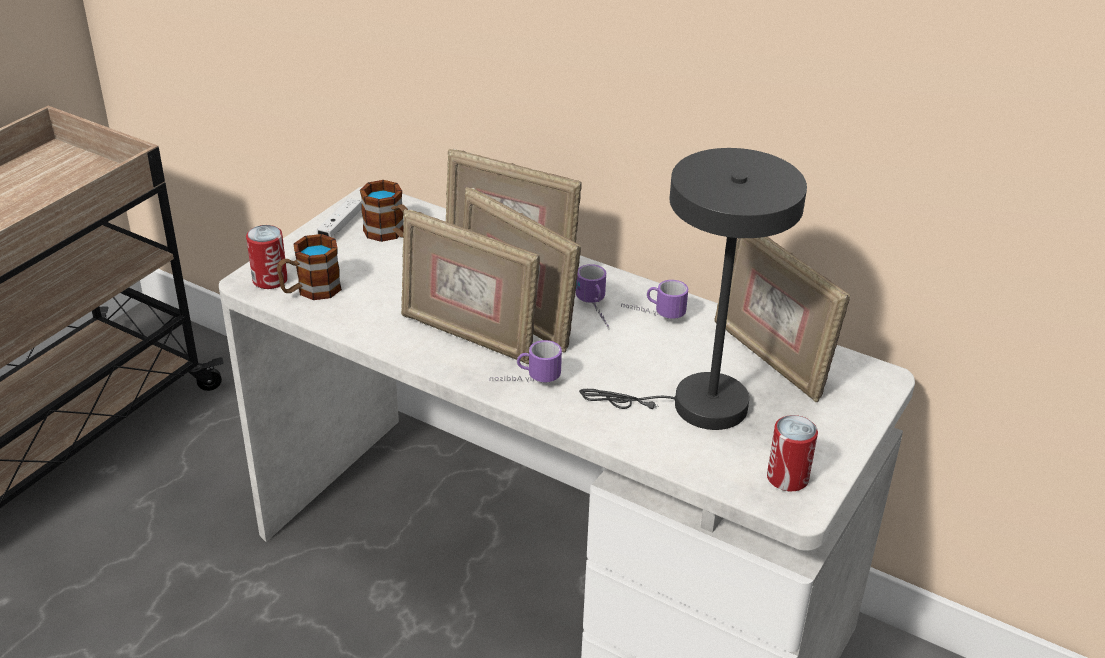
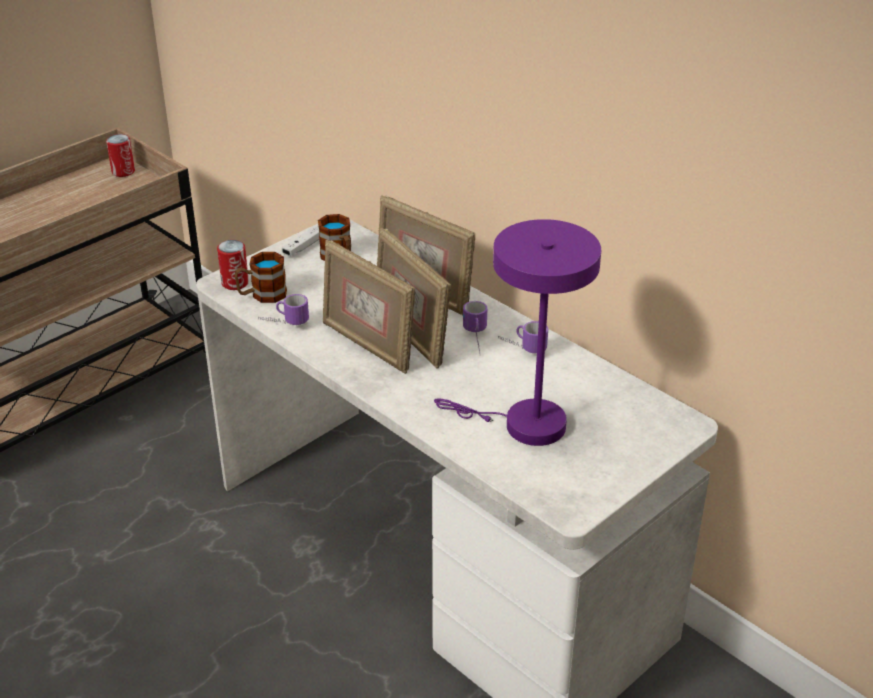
camera: 15 degrees right, 0 degrees up
(525, 381) = (397, 386): mug -> mug (283, 323)
(696, 406) = (524, 425): grey table lamp -> purple table lamp
(769, 358) = (601, 396): picture frame -> none
(787, 478) = (572, 490): can -> can (123, 171)

